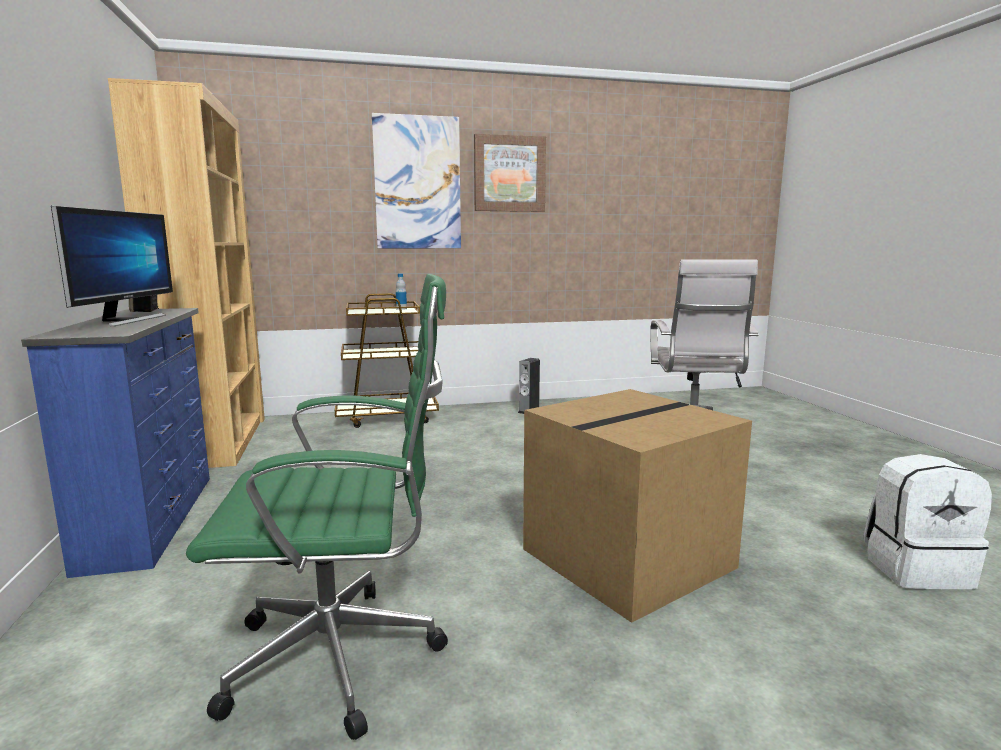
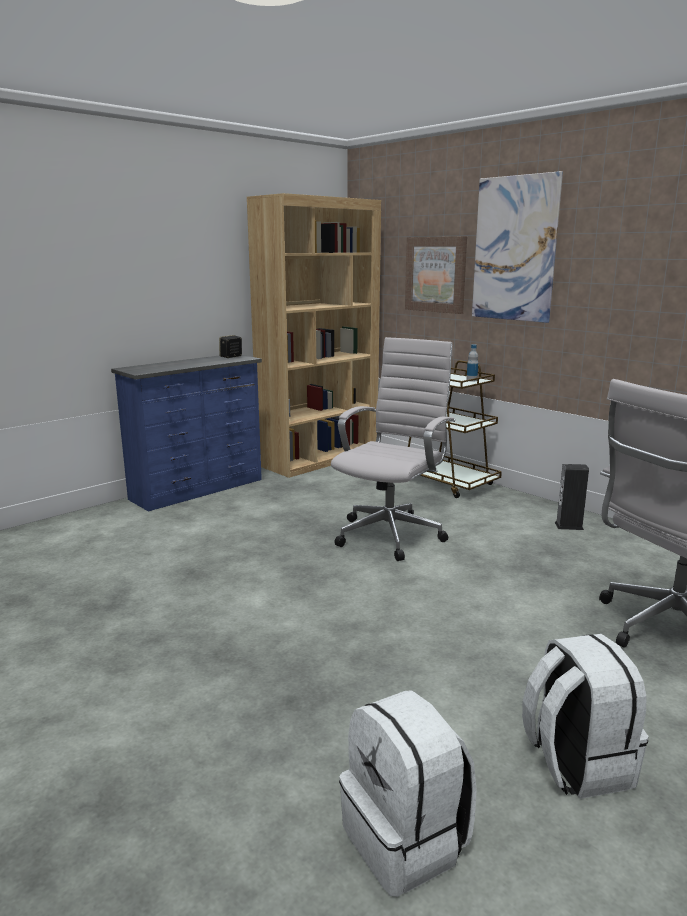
camera: 60 degrees right, 5 degrees up
(126, 320) = (187, 363): monitor -> none
(344, 657) = (92, 585): green office chair -> none
(460, 460) = (391, 534): none -> white office chair
(509, 174) = (614, 235): picture -> picture (436, 274)
(627, 556) = (279, 646): cardboard box -> none
(830, 497) = (575, 763): none -> white backpack

